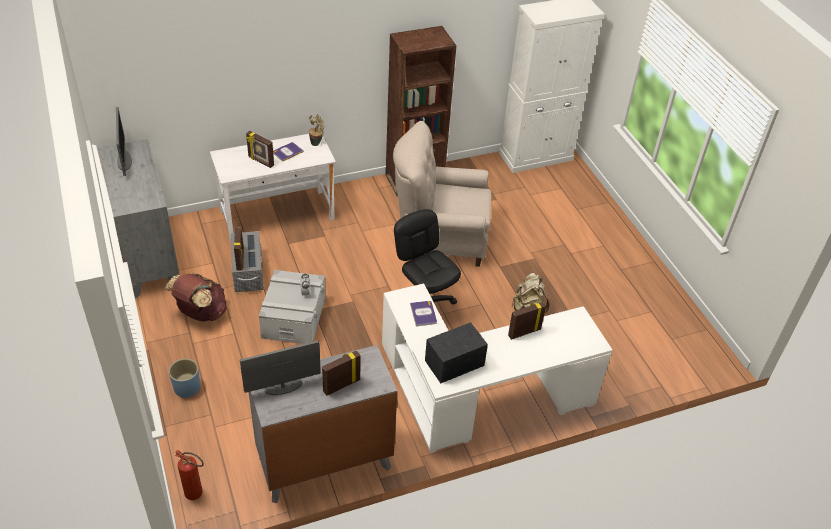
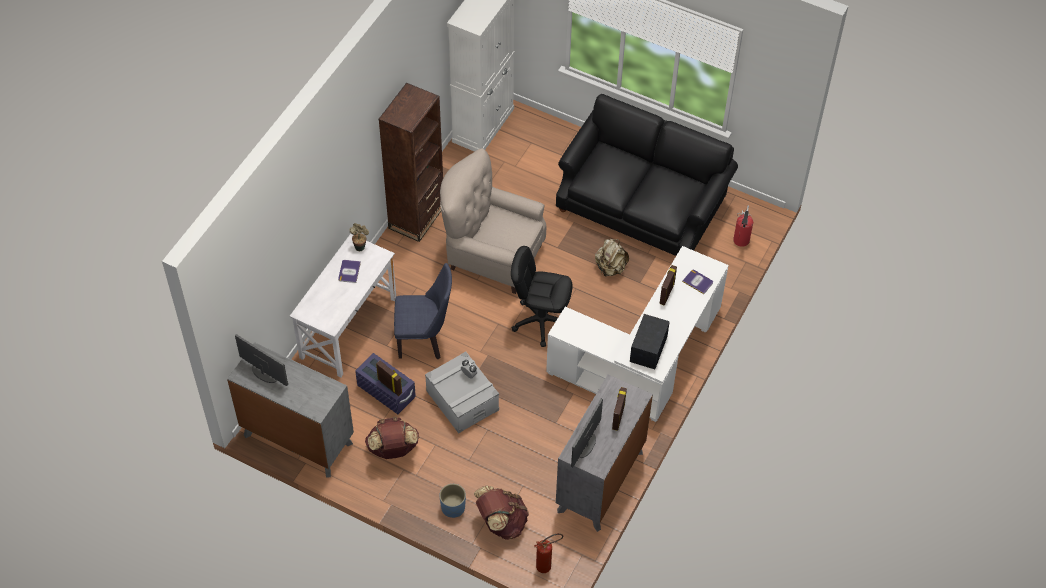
camera: 40 degrees left, 10 degrees up
(206, 429) = (501, 523): none -> brown backpack
(248, 272) = (386, 391): grey storage box -> purple storage box
(260, 161) = (340, 295): picture frame -> none
(319, 259) = (425, 340): none -> blue chair
(423, 313) = (589, 329): book -> book (698, 282)
(440, 239) = (491, 256): beige armchair -> beige armchair turned 60 degrees clockwise
(608, 283) = (641, 205): none -> black sofa
(674, 367) = (741, 241): none -> fire extinguisher

